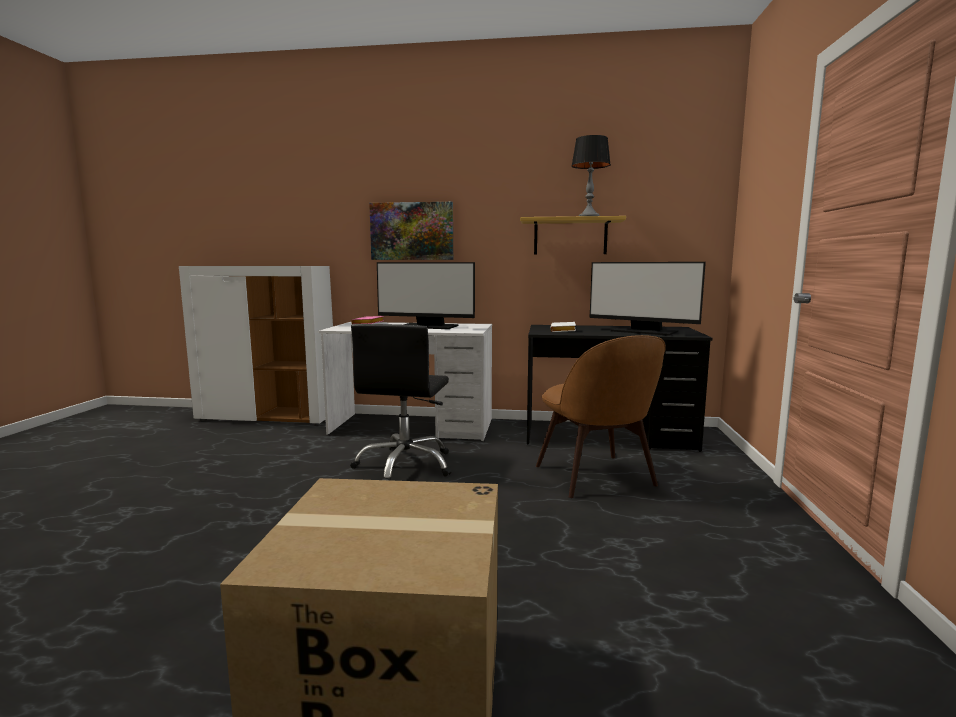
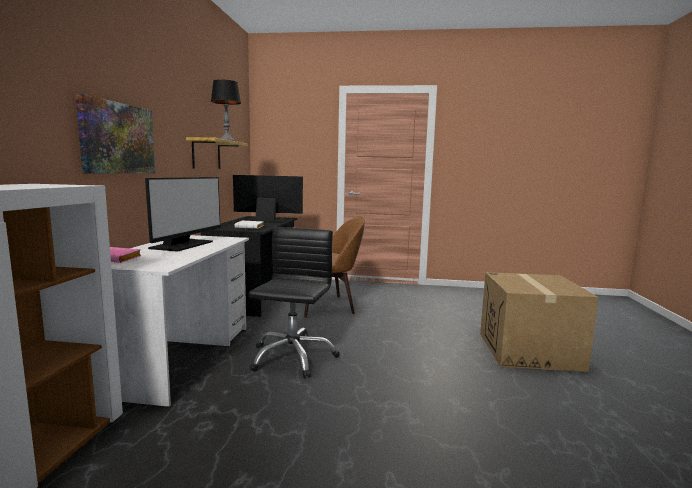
camera: 90 degrees left, 0 degrees up
(405, 465) = (292, 357): black office chair -> black office chair turned 90 degrees counterclockwise
(643, 331) = (266, 220): monitor -> monitor turned 120 degrees counterclockwise

